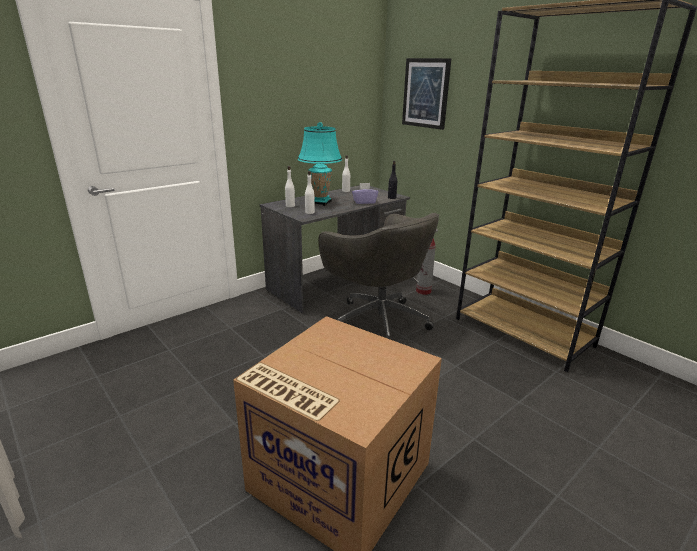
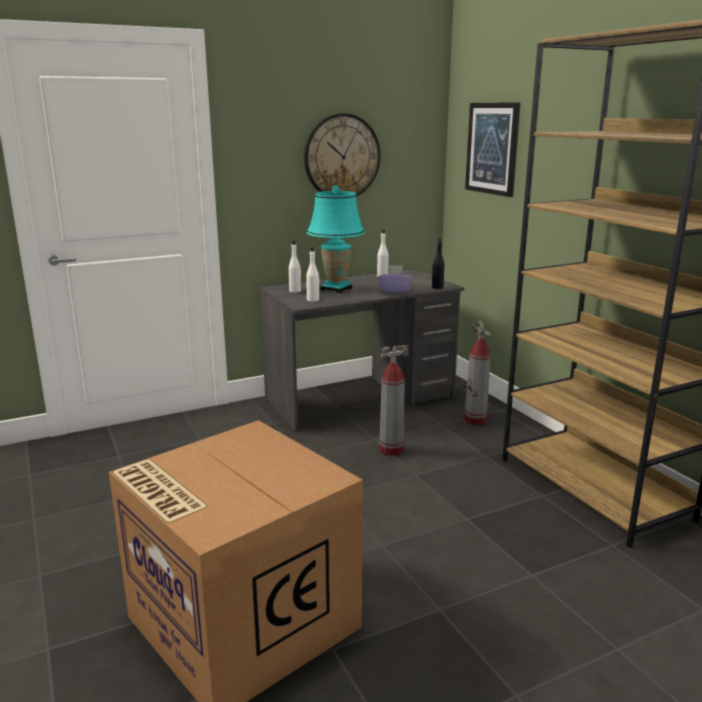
camera: 15 degrees right, 5 degrees down
(315, 99) = (342, 157): none -> wall clock
(378, 320) = (391, 450): grey office chair -> fire extinguisher

